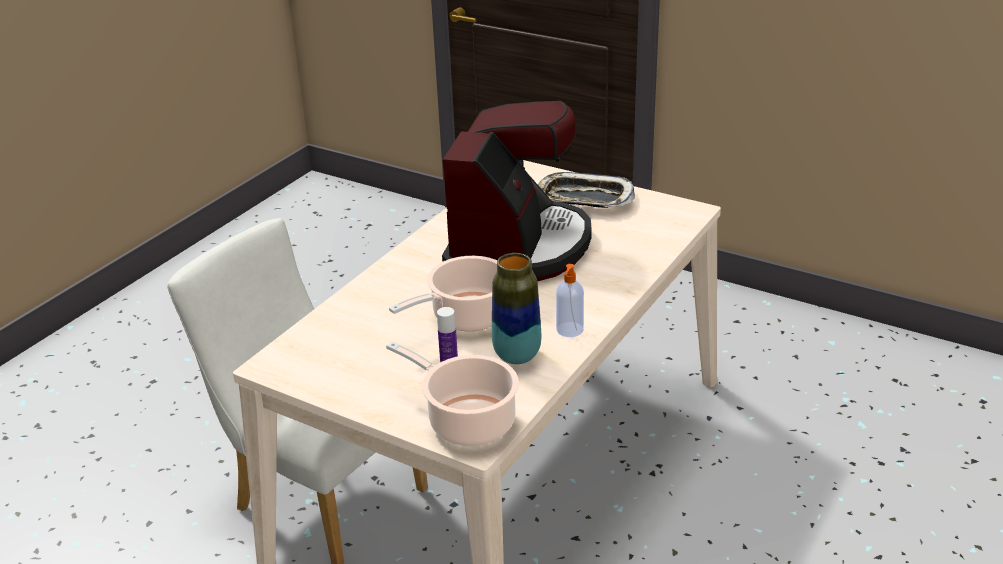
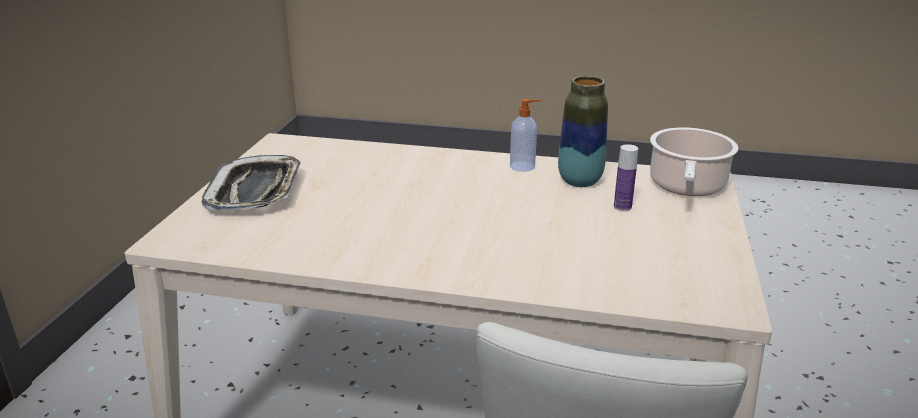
camera: 110 degrees left, 5 degrees down
(466, 317) = (539, 213): cooking pot -> none
(518, 246) = (382, 209): coffee machine -> none

